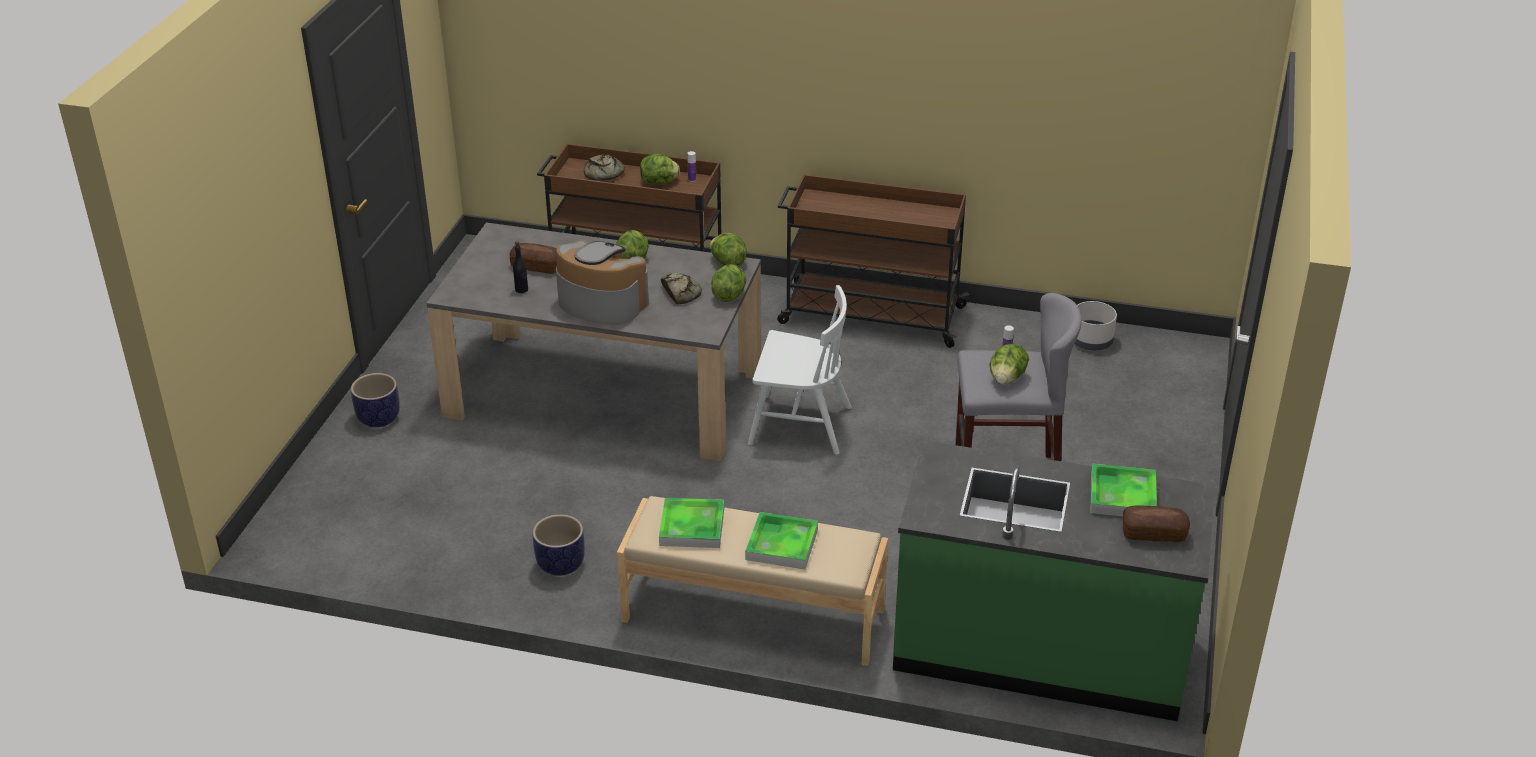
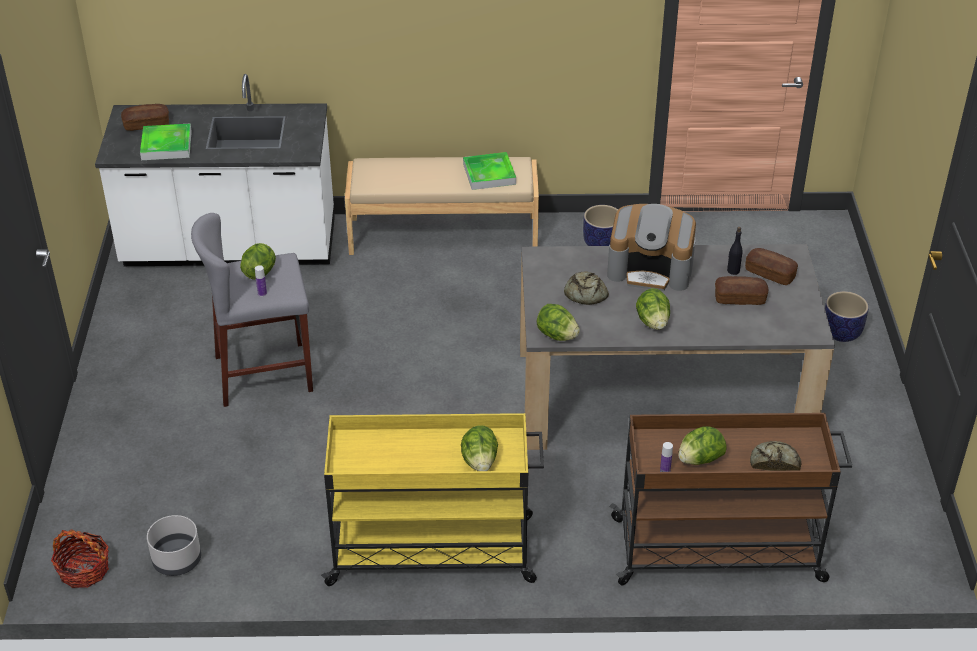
camera: 165 degrees right, 5 degrees up
(488, 282) = (770, 274): none -> bread
(729, 295) = (537, 298): lettuce -> lettuce (480, 461)
(782, 544) = (419, 173): tray -> none
(799, 425) = (464, 395): white chair -> none
(869, 315) = (434, 550): brown cart -> yellow cart
(1041, 648) = (230, 247): green counter -> white counter
(1172, 347) = (84, 570): none -> basket

